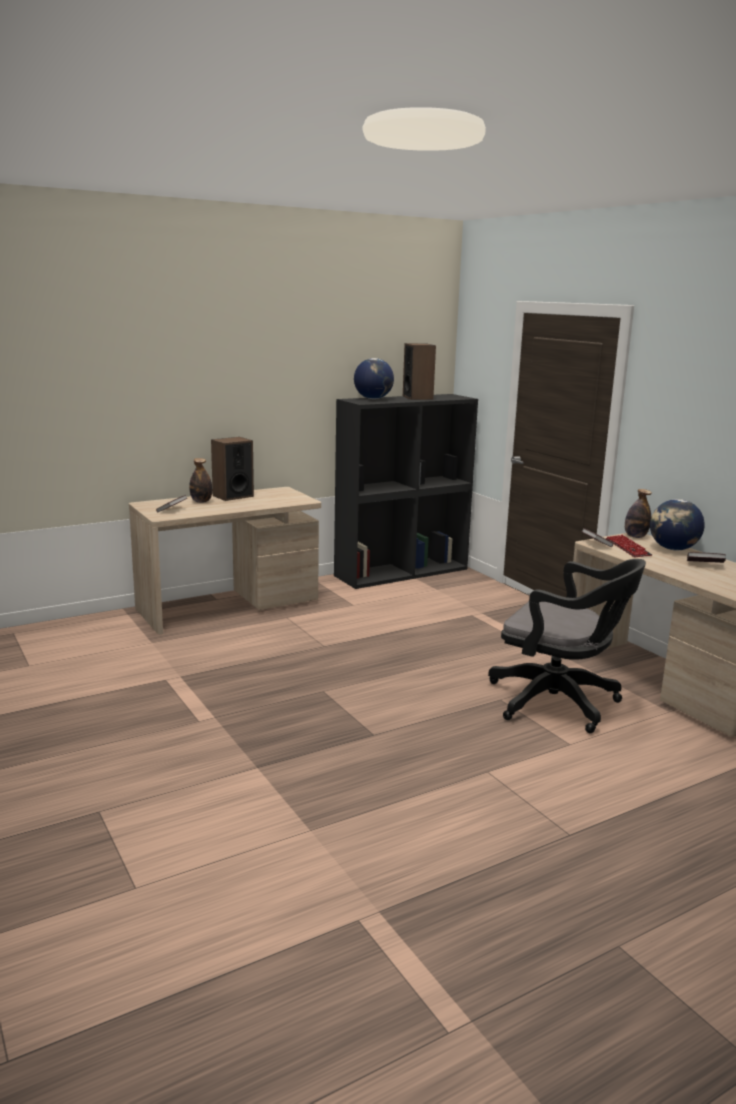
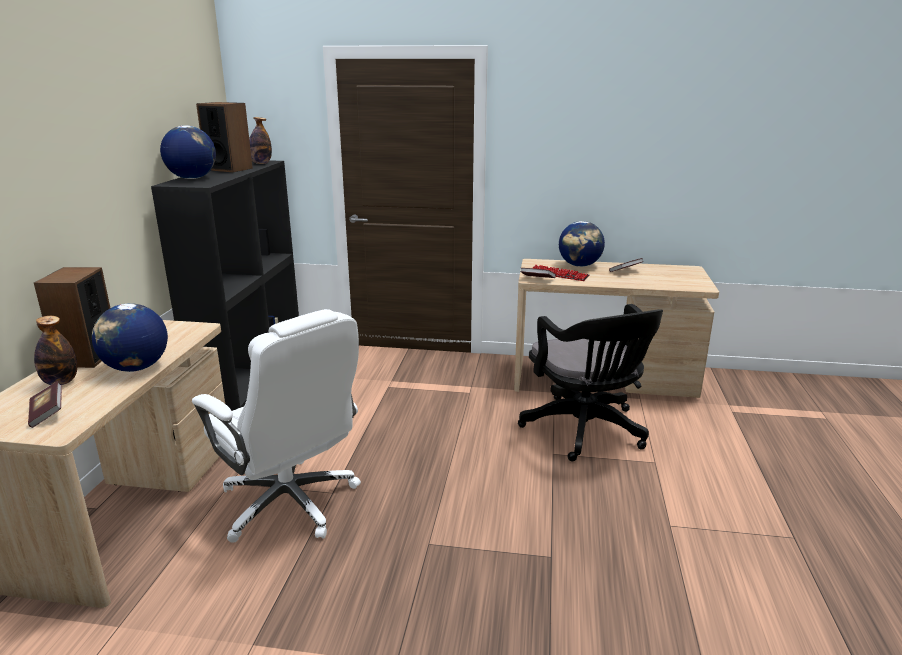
camera: 50 degrees left, 5 degrees up
(238, 506) = (136, 368): none -> globe
(295, 639) = (290, 503): none -> white office chair
(560, 703) = (586, 431): black office chair -> black office chair turned 90 degrees clockwise
(635, 536) = (536, 263): bottle -> bottle (261, 163)

